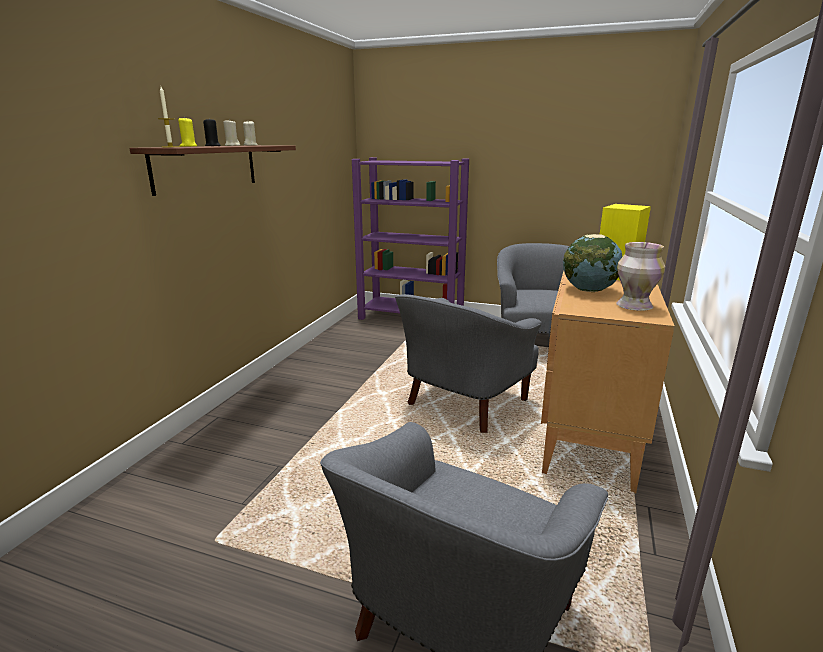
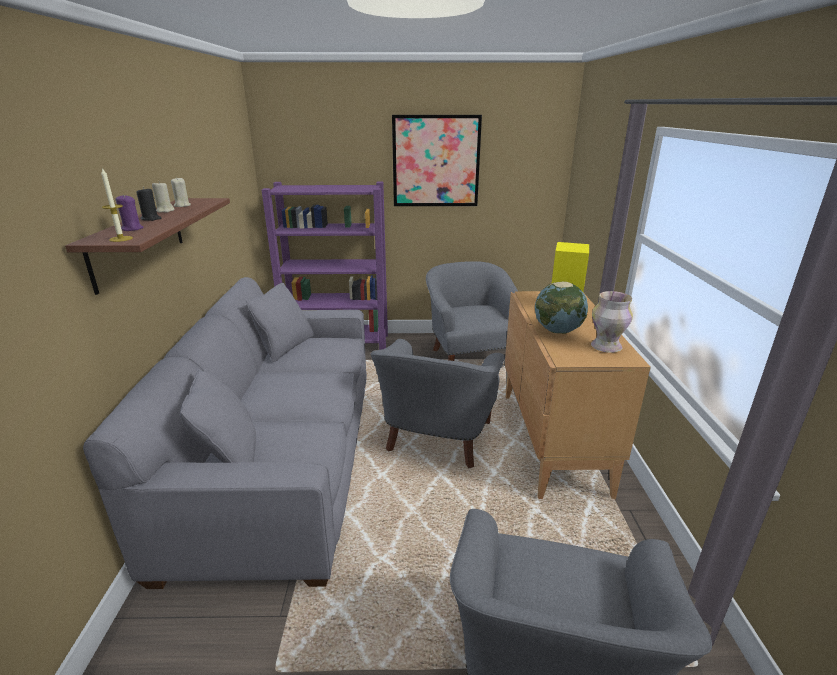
camera: 20 degrees left, 5 degrees up
(188, 146) = (131, 229): yellow candle -> purple candle
(313, 392) = (284, 458): none -> grey sofa
(524, 139) = (436, 161): none -> picture

